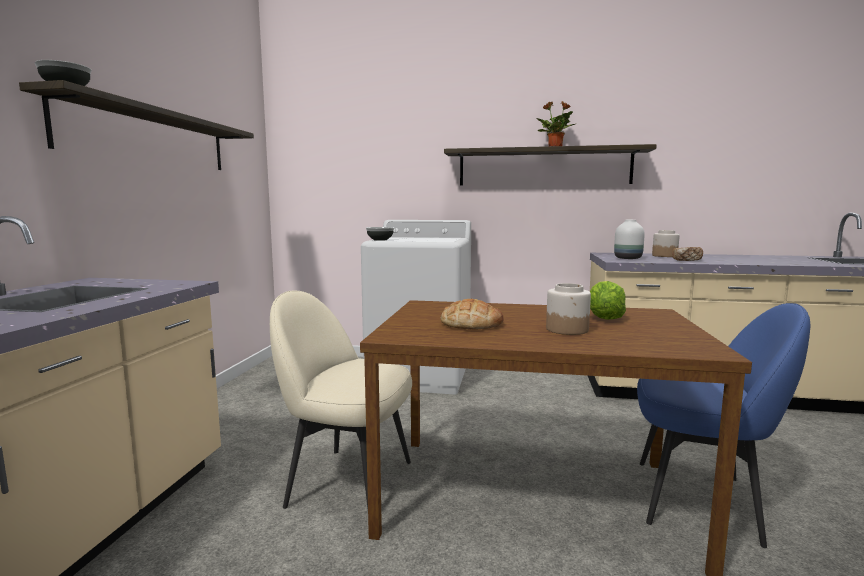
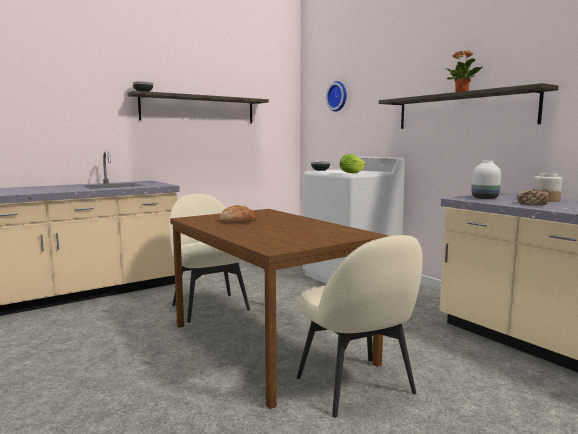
camera: 45 degrees right, 0 degrees up
(348, 139) = (338, 96): none -> wall clock
(567, 329) = (264, 230): jar -> none
(604, 318) = (312, 230): lettuce -> lettuce (351, 173)
(700, 500) = (356, 387): blue chair -> beige chair

